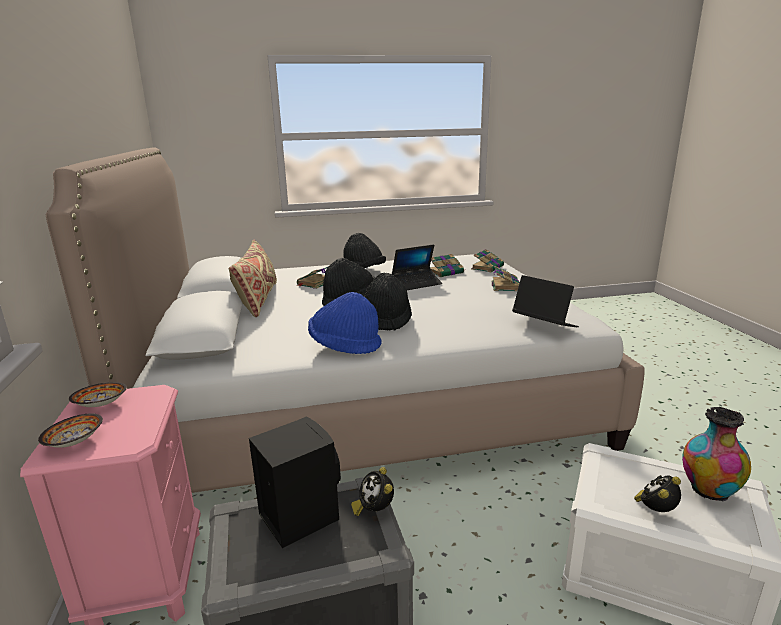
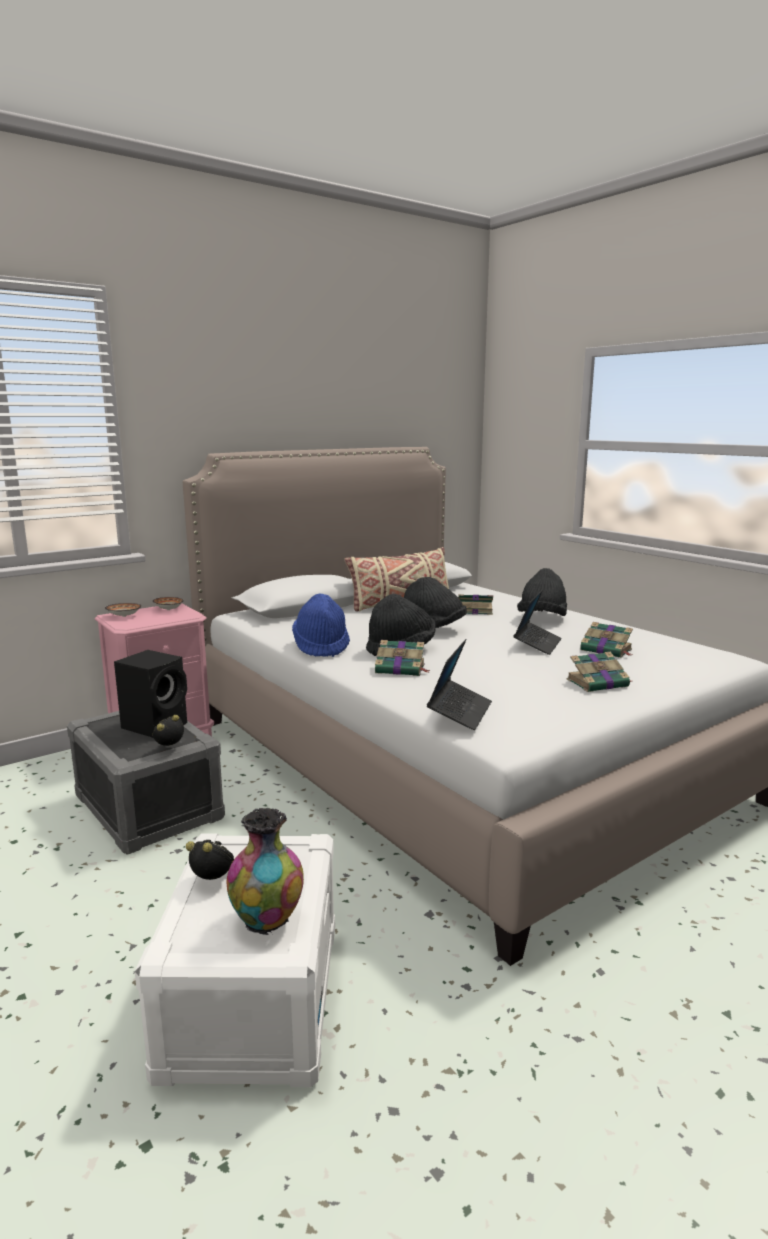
camera: 65 degrees right, 5 degrees down
(417, 283) = (537, 644): laptop -> laptop turned 105 degrees counterclockwise
(487, 267) = (670, 666): book -> book (401, 669)

